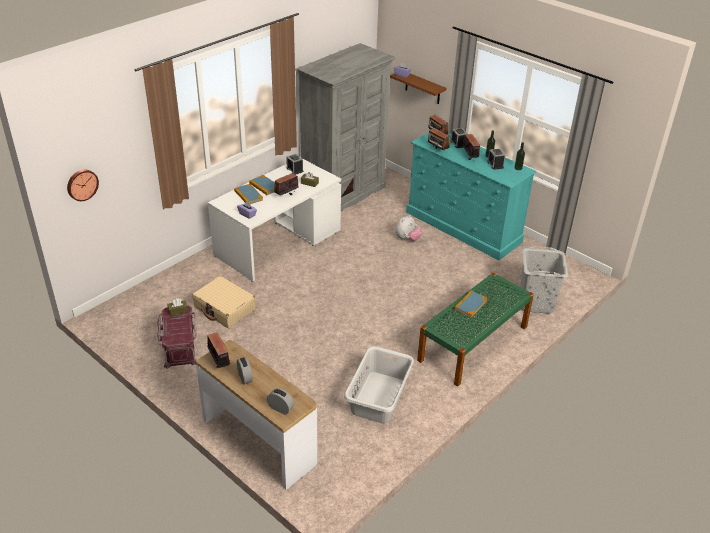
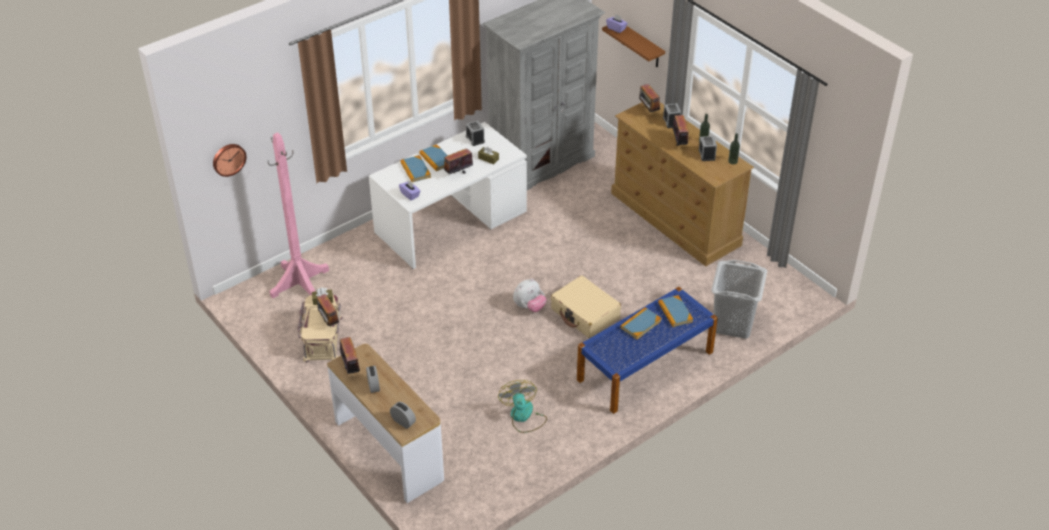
camera: 10 degrees right, 5 degrees up
(152, 301) = (300, 283): none -> pink clothes rack
(179, 346) = (322, 338): red storage box -> beige storage box
(225, 309) = (377, 299): beige suitcase -> beige suitcase (585, 314)
(378, 397) = (523, 417): grey laundry basket -> fan
(407, 239) = (603, 229): plush toy -> plush toy (529, 307)
(437, 151) = (643, 130): radio -> radio (329, 322)
(463, 227) = (675, 219): turquoise dresser -> brown dresser
(473, 344) = (645, 366): green bench -> blue bench
(496, 293) = (675, 312): none -> book

